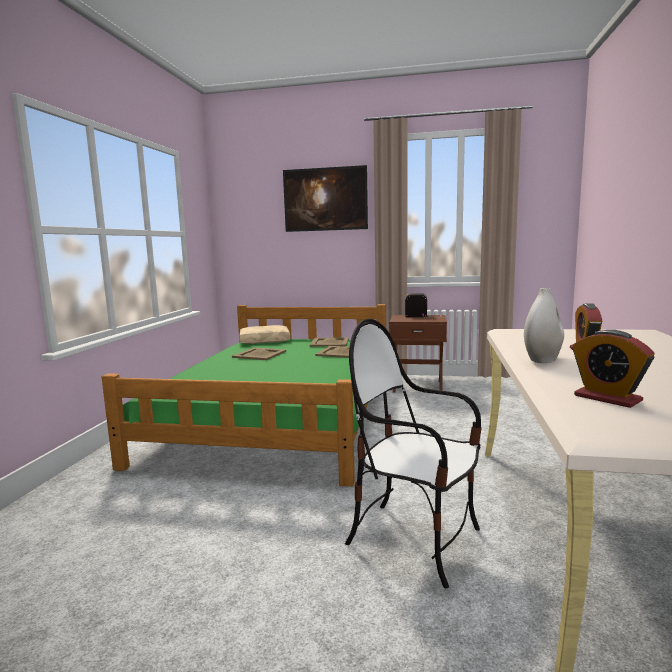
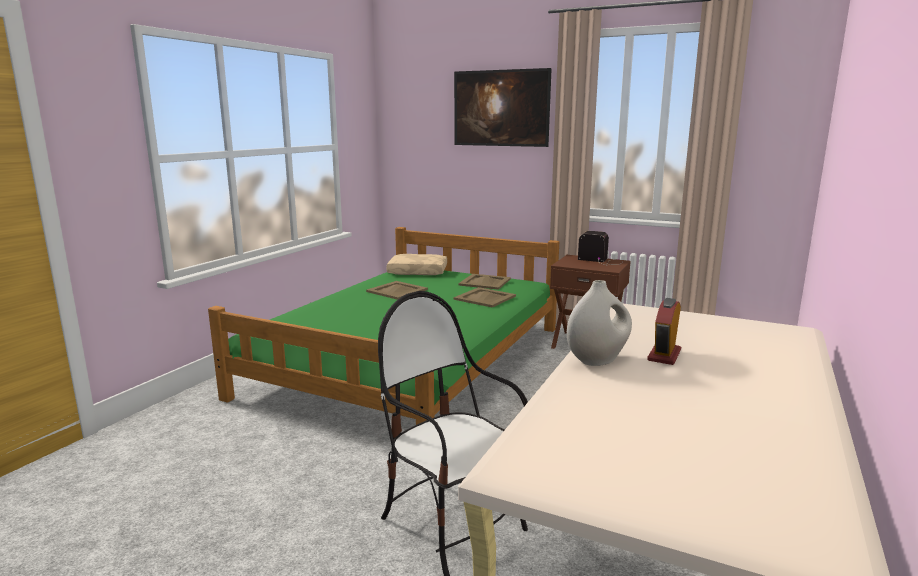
camera: 15 degrees right, 5 degrees up
(607, 398) = (584, 427): alarm clock -> none

